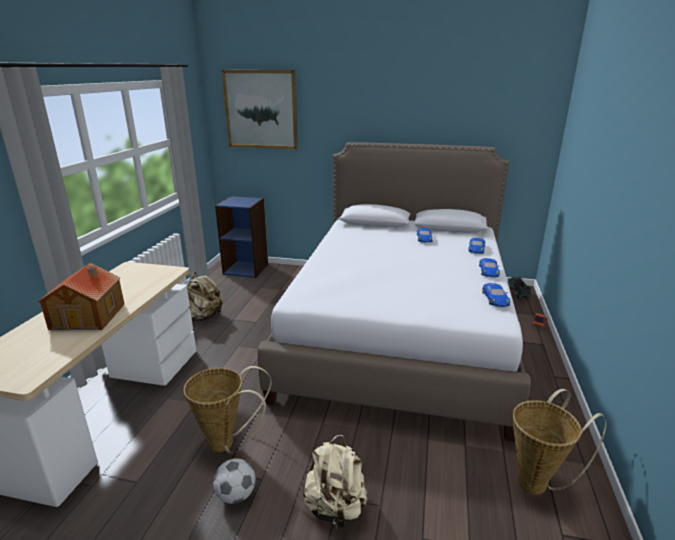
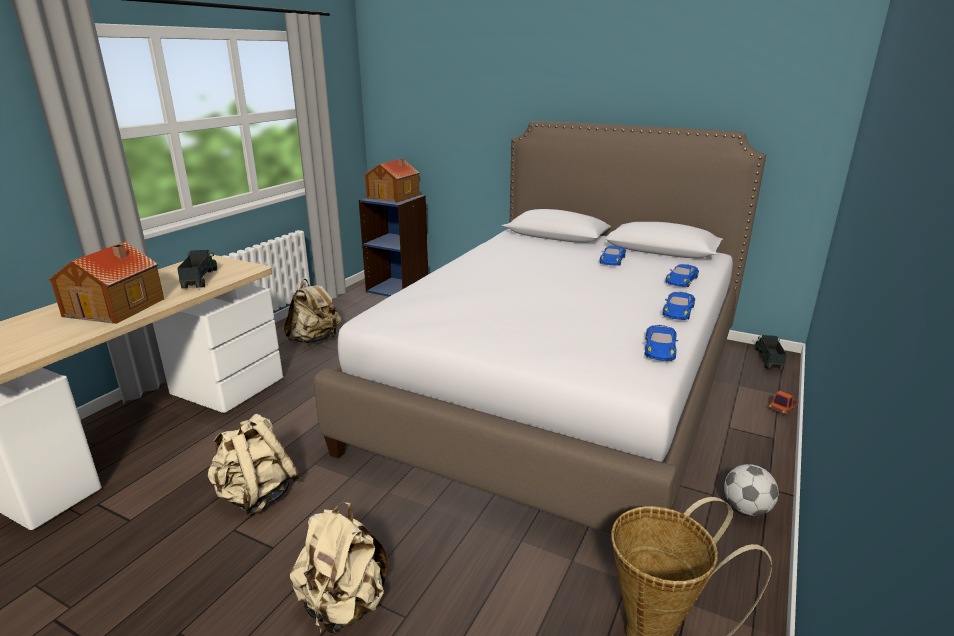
camera: 15 degrees right, 0 degrees up
(139, 284) = (200, 279): none -> toy truck
(227, 444) = (256, 496): basket -> beige backpack
(236, 495) = (231, 561): football -> football (746, 509)
(241, 200) = (394, 196): none -> toy house
(261, 109) = (426, 75): picture -> none

